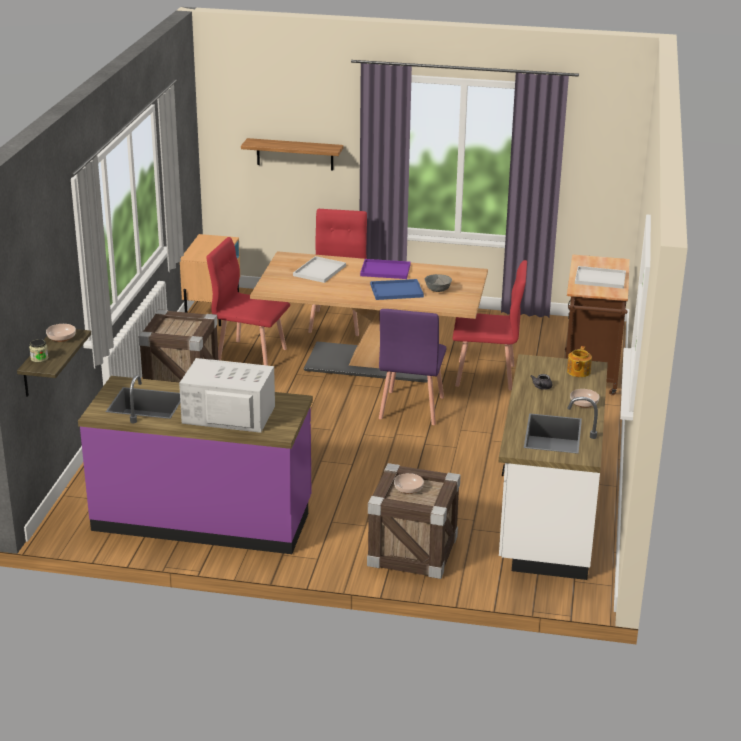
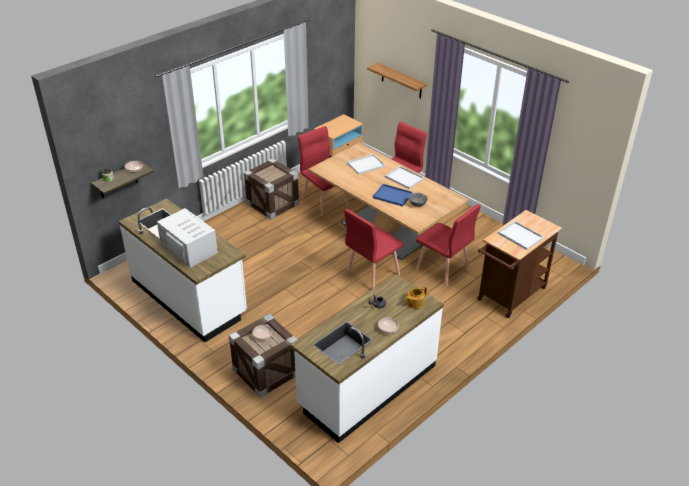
camera: 35 degrees right, 10 degrees up
(203, 517) = (189, 297): purple counter -> white counter
(386, 270) = (405, 178): purple tray -> white tray
(411, 408) = (372, 274): purple chair -> red chair

